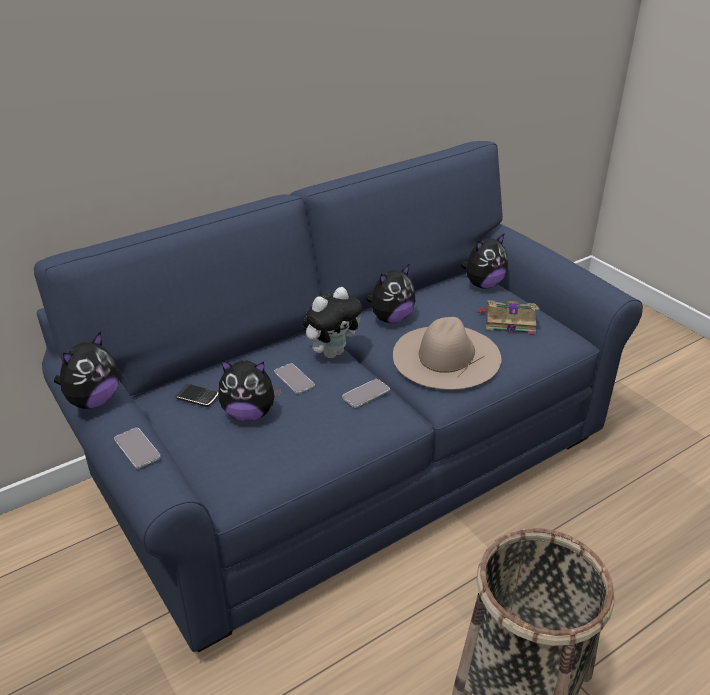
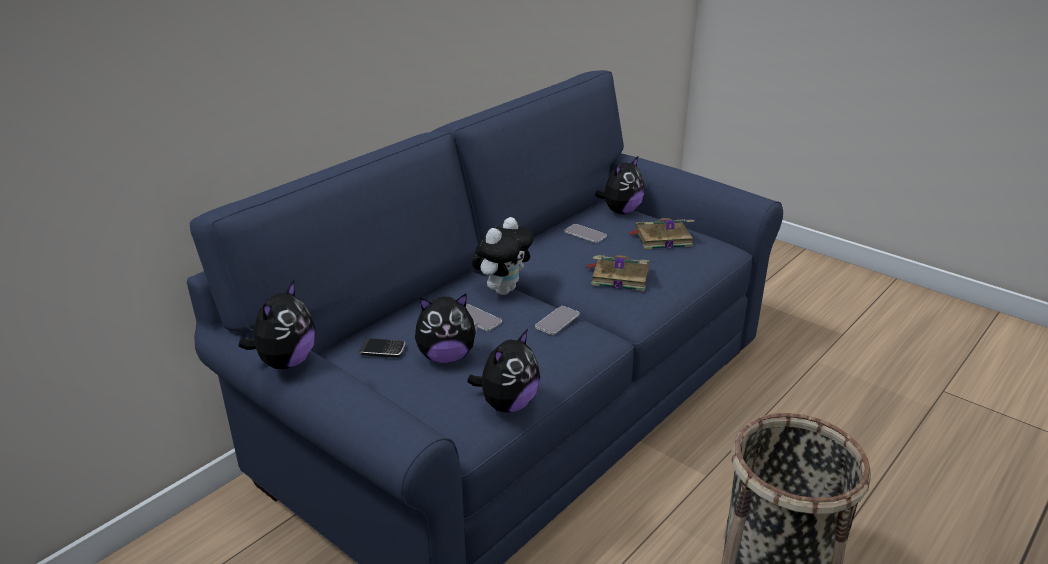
camera: 15 degrees left, 5 degrees down
(137, 449) = (361, 398): phone -> phone (585, 234)
(390, 318) = (546, 251): plush toy -> plush toy (507, 404)
(446, 356) = (618, 277): beige hat -> book

